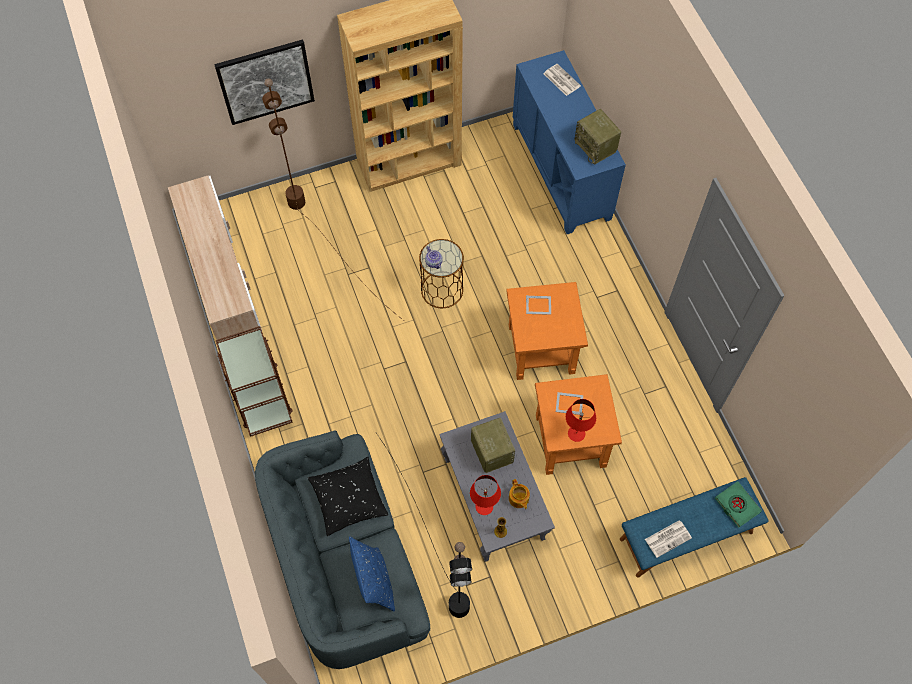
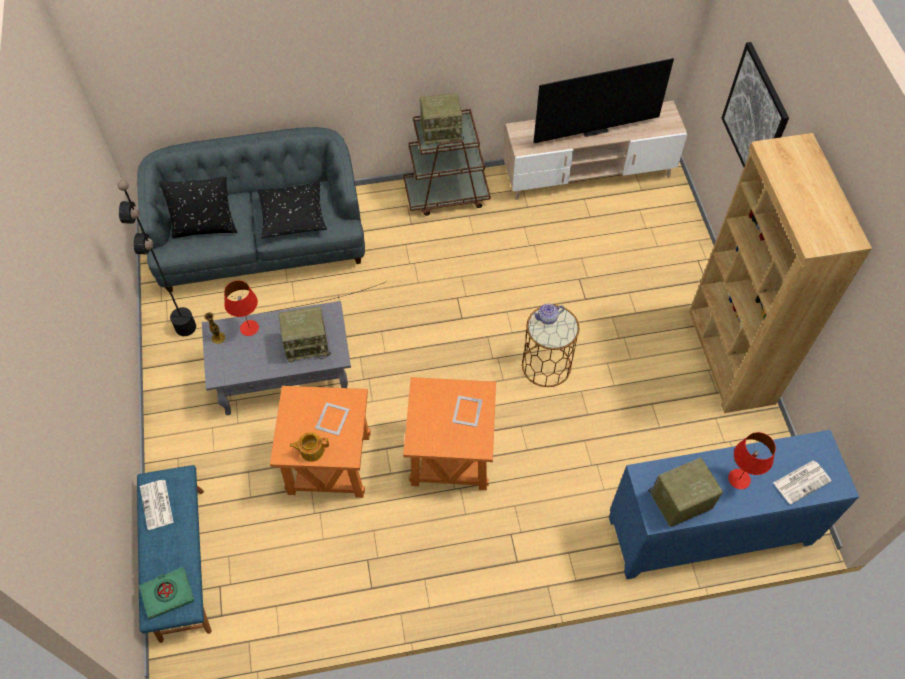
camera: 100 degrees right, 5 degrees down
(209, 248) = (594, 128): none -> television
(245, 363) = (442, 131): none -> radio
(324, 235) = (632, 262): brown floor lamp -> none
(374, 582) = (205, 226): blue pillow -> black pillow
(518, 499) = (247, 360): teapot -> teapot (311, 450)
(576, 434) = (293, 418): red table lamp -> red table lamp (738, 478)

